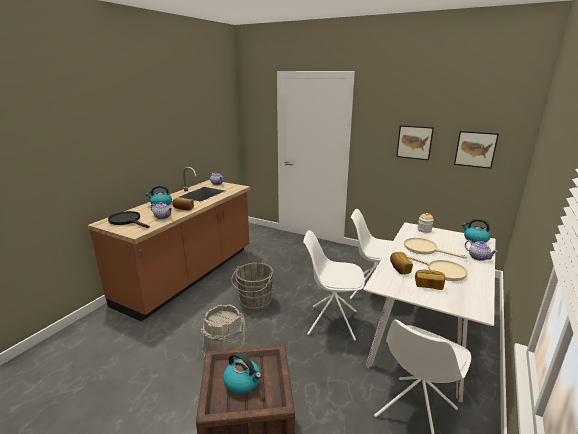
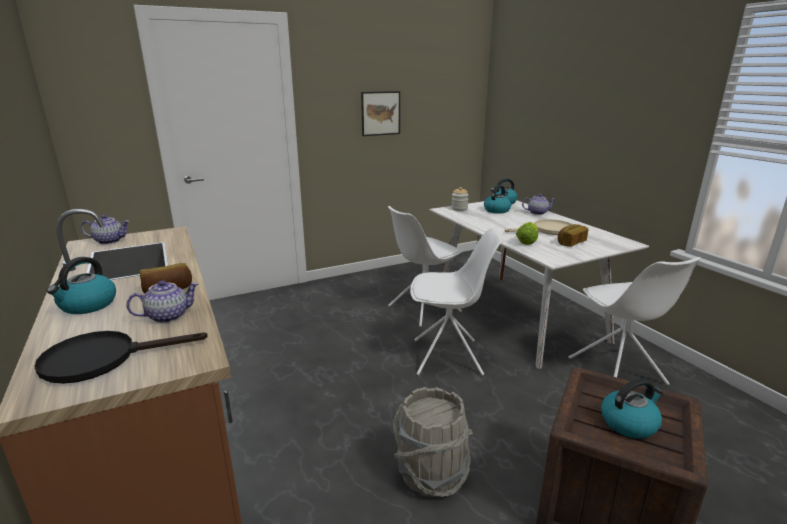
camera: 55 degrees left, 0 degrees up
(254, 302) = (340, 398): grey bucket -> none
(331, 322) = (449, 357): white chair -> white chair turned 135 degrees counterclockwise
(399, 269) = (527, 242): bread -> lettuce
(425, 249) = (500, 221): beige frying pan -> none
(449, 242) = (497, 210): none -> kettle
(475, 149) = (441, 113): picture -> none

